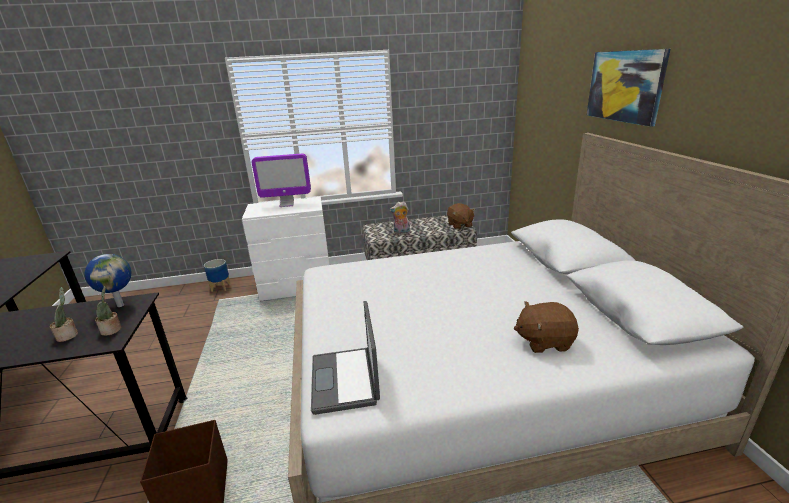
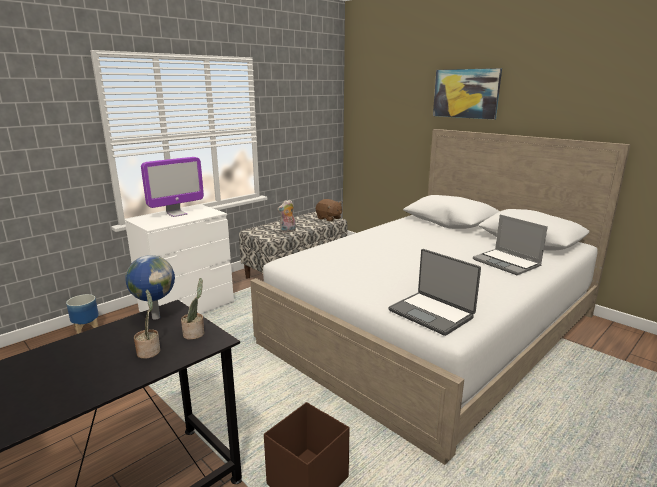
camera: 35 degrees left, 5 degrees down
(544, 341) = (507, 263): brown plush toy -> laptop

